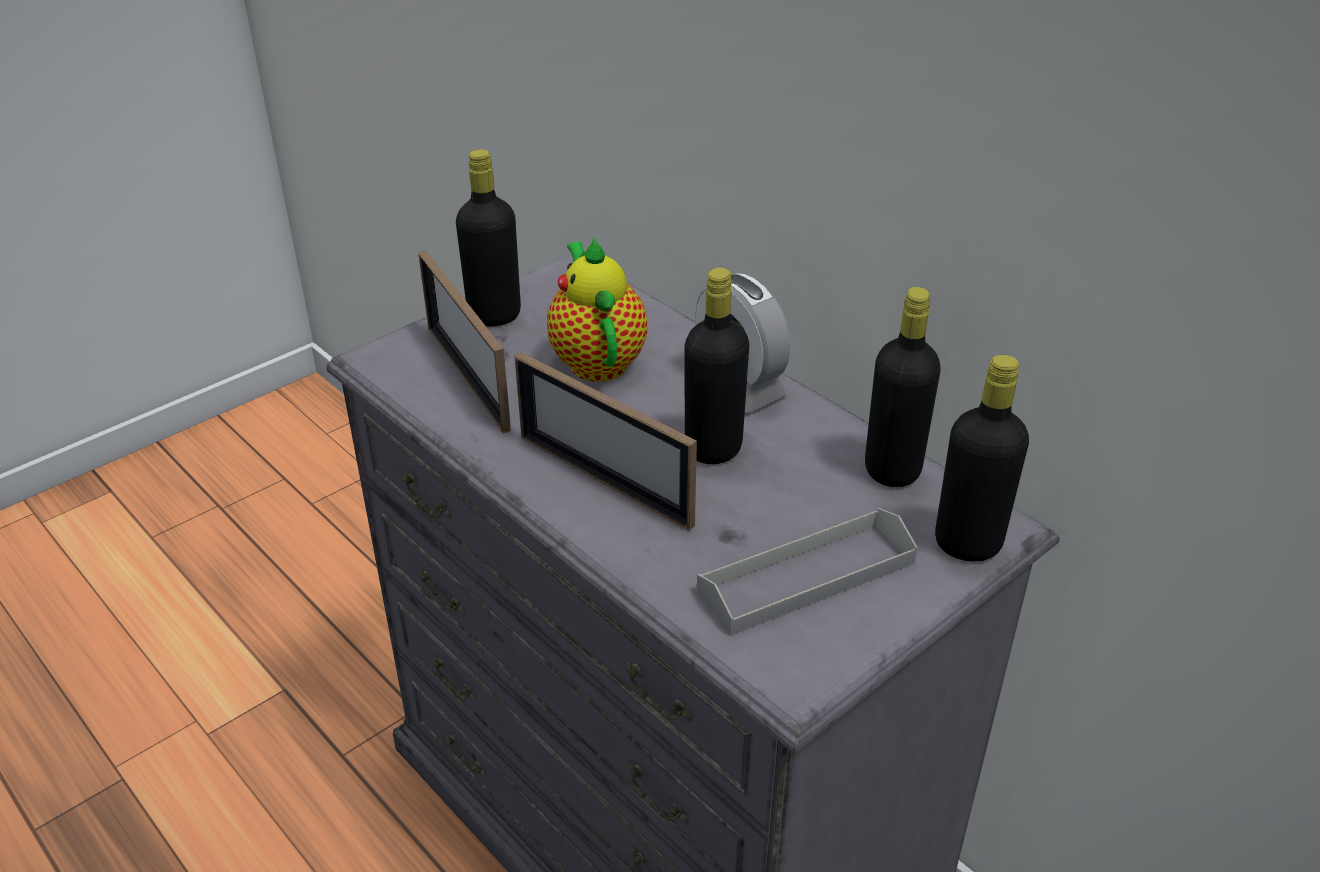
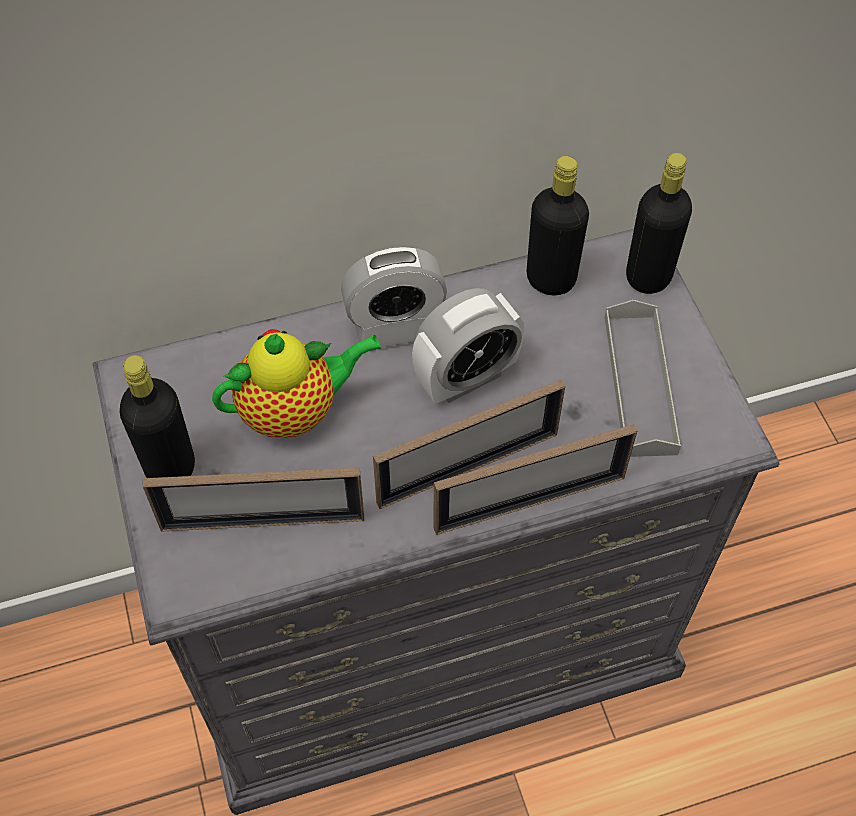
camera: 65 degrees left, 20 degrees up
(589, 534) = (529, 502): none -> picture frame
(597, 359) = (295, 411): teapot -> teapot turned 150 degrees clockwise
(713, 448) = (466, 378): black bottle -> alarm clock

